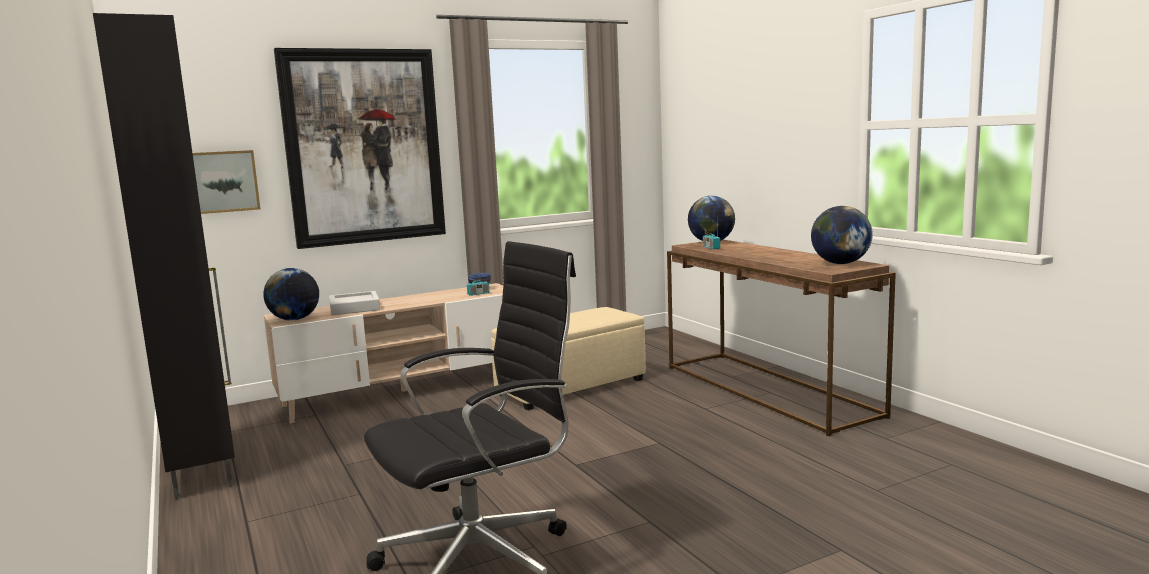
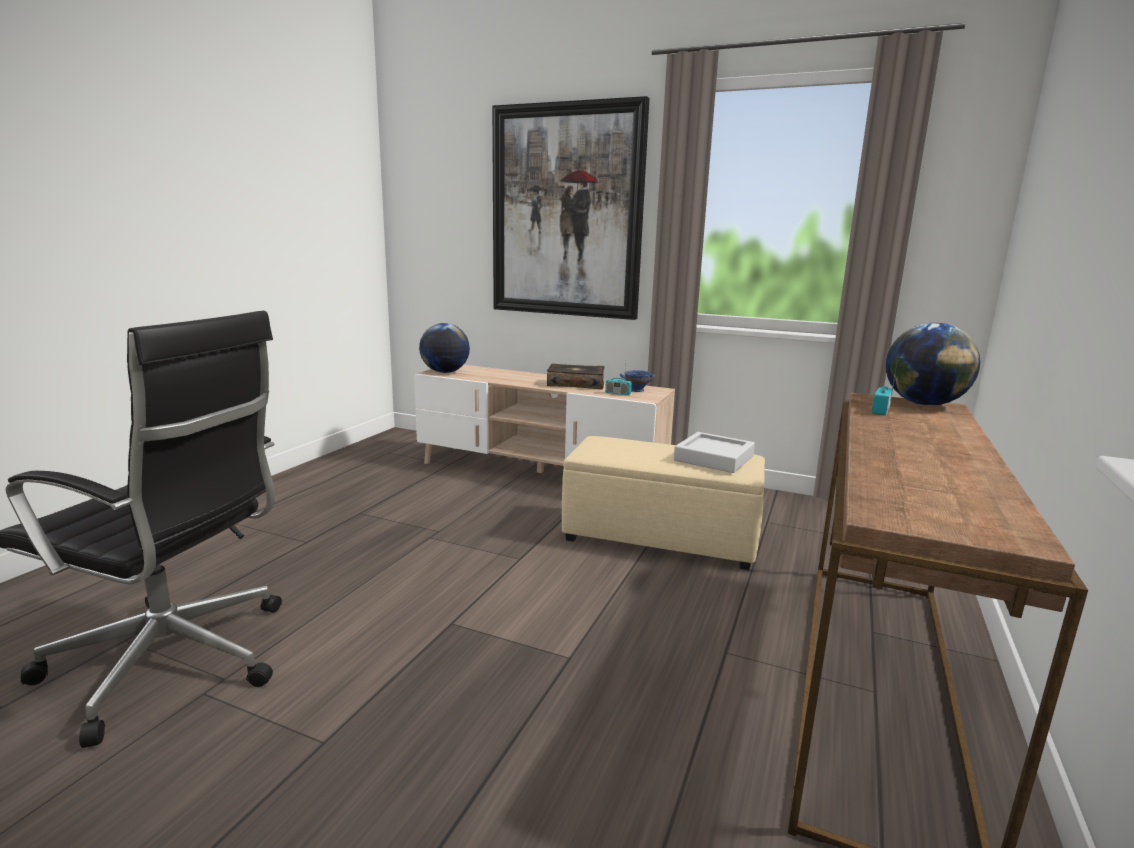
camera: 50 degrees right, 5 degrees up
(203, 469) = (317, 472): black cabinet -> none
(224, 181) = (448, 237): picture -> none
(354, 308) = (503, 376): grey tray -> grey tray (714, 458)
(430, 297) = (576, 384): none -> book
(840, 263) = (968, 512): globe -> none

